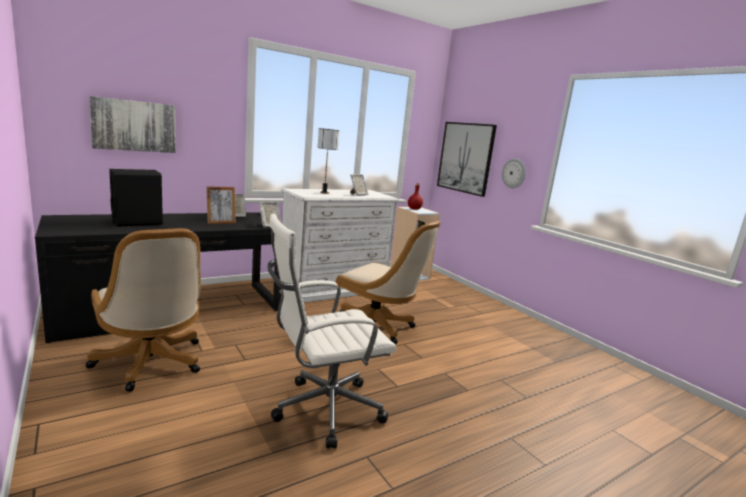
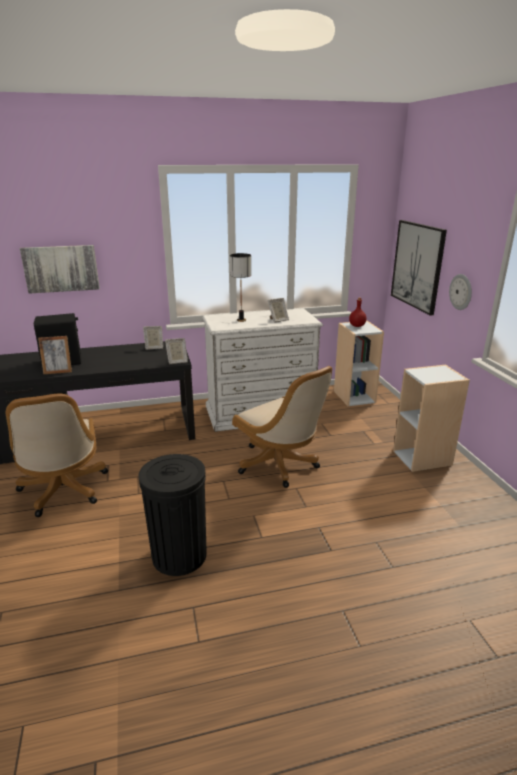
camera: 20 degrees right, 10 degrees up
(221, 223) = (134, 359): picture frame -> picture frame (58, 371)
(323, 410) = (179, 555): white office chair -> black trash can
(494, 316) = (423, 458): none -> bookcase

